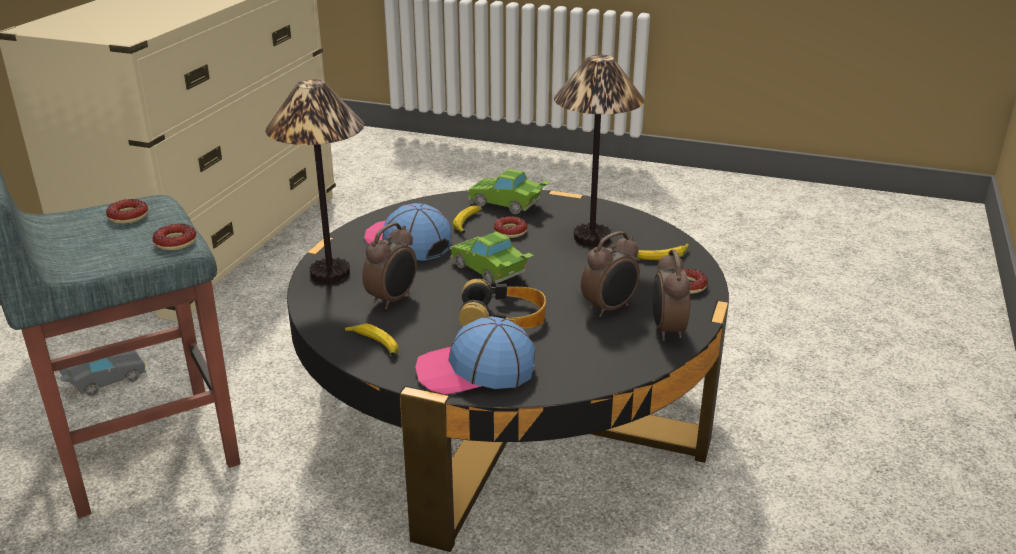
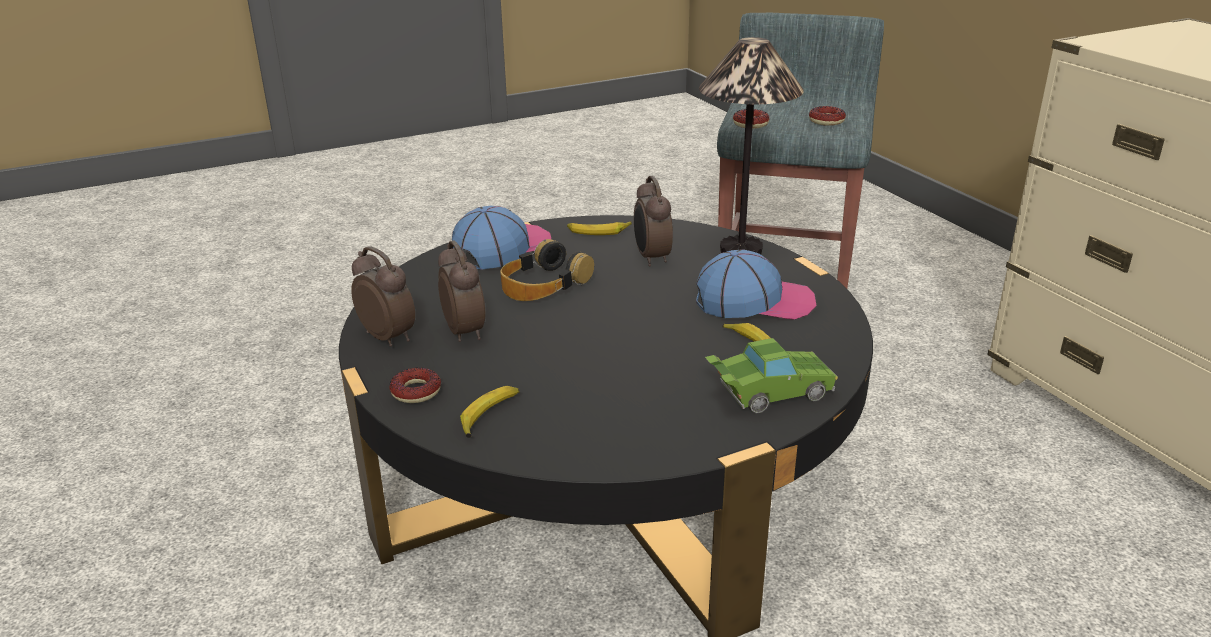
camera: 135 degrees right, 0 degrees up
(104, 382) = (911, 317): grey toy car -> none
(491, 272) = (625, 312): green toy car -> none
(510, 231) = (693, 360): donut -> none
(593, 238) = (598, 399): table lamp -> none
(610, 308) = (465, 332): alarm clock -> alarm clock turned 150 degrees clockwise

